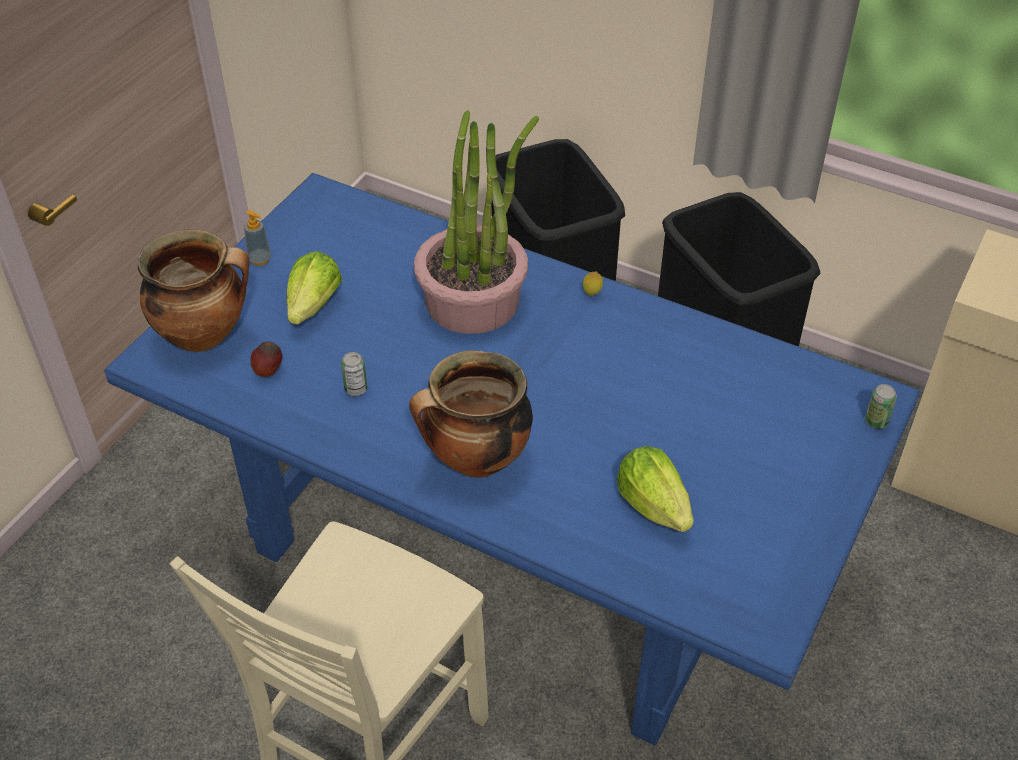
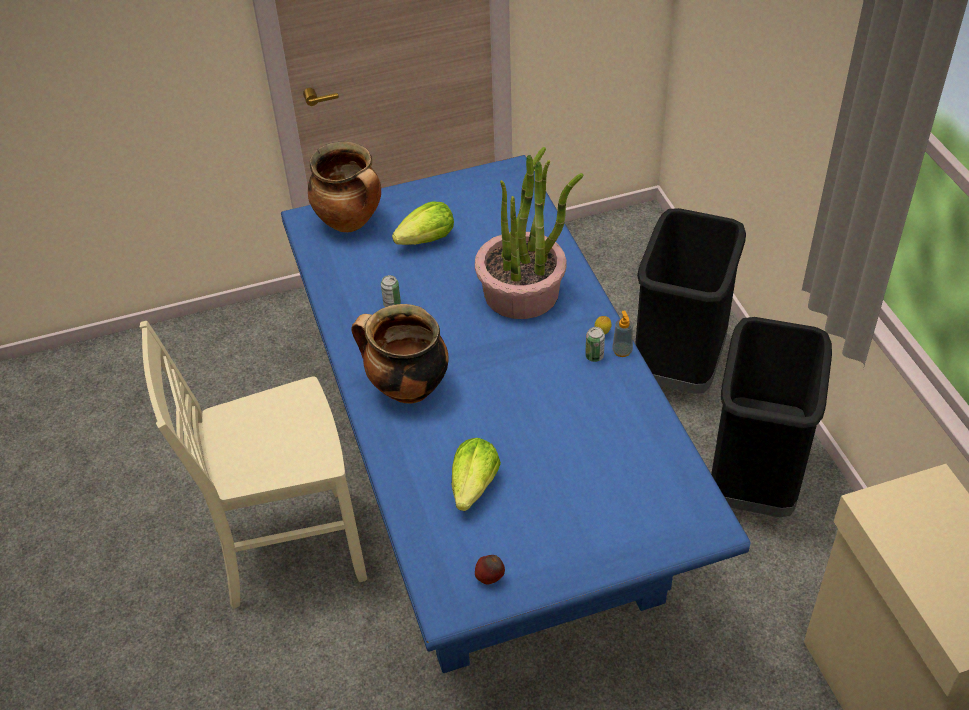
camera: 45 degrees right, 0 degrees up
(260, 259) = (430, 193): soap dispenser -> soap dispenser (622, 351)
(269, 372) = (358, 264): apple -> apple (490, 579)
(876, 421) = (687, 539): can -> can (594, 356)

